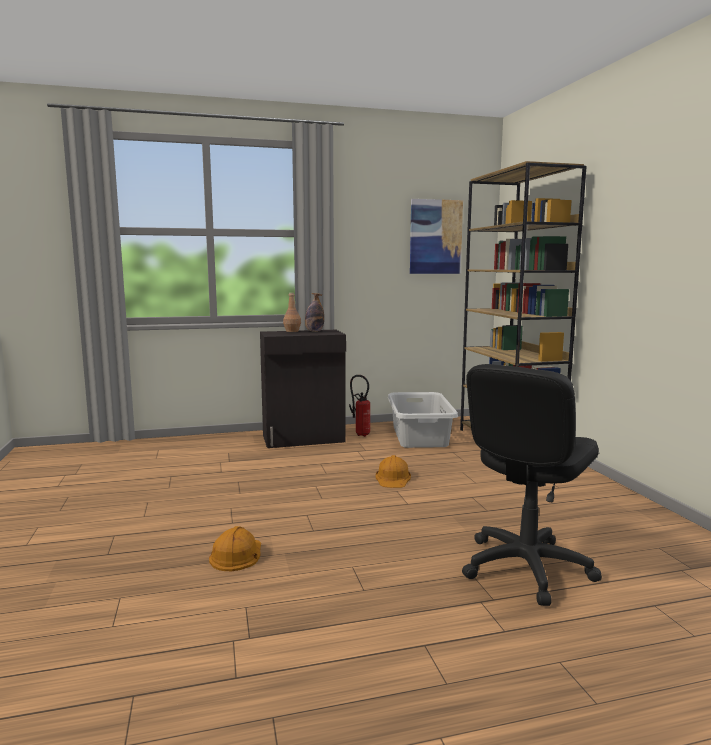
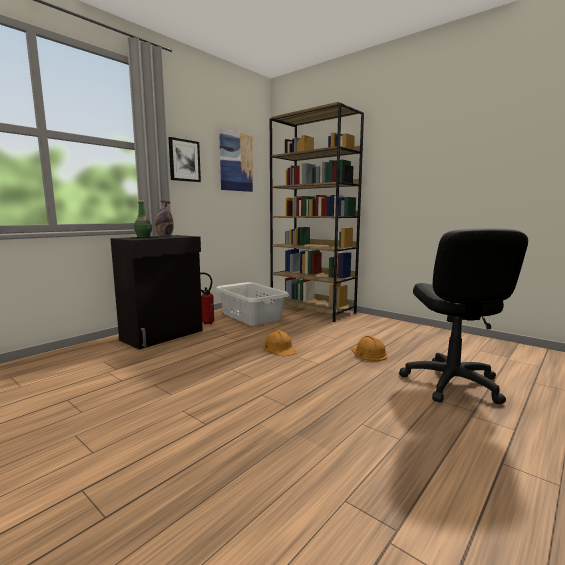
camera: 35 degrees left, 0 degrees up
(236, 554) = (257, 453): orange hard hat -> orange hard hat (368, 353)
(292, 331) = (143, 237): brown bottle -> green bottle
(359, 242) = (184, 160): none -> picture

